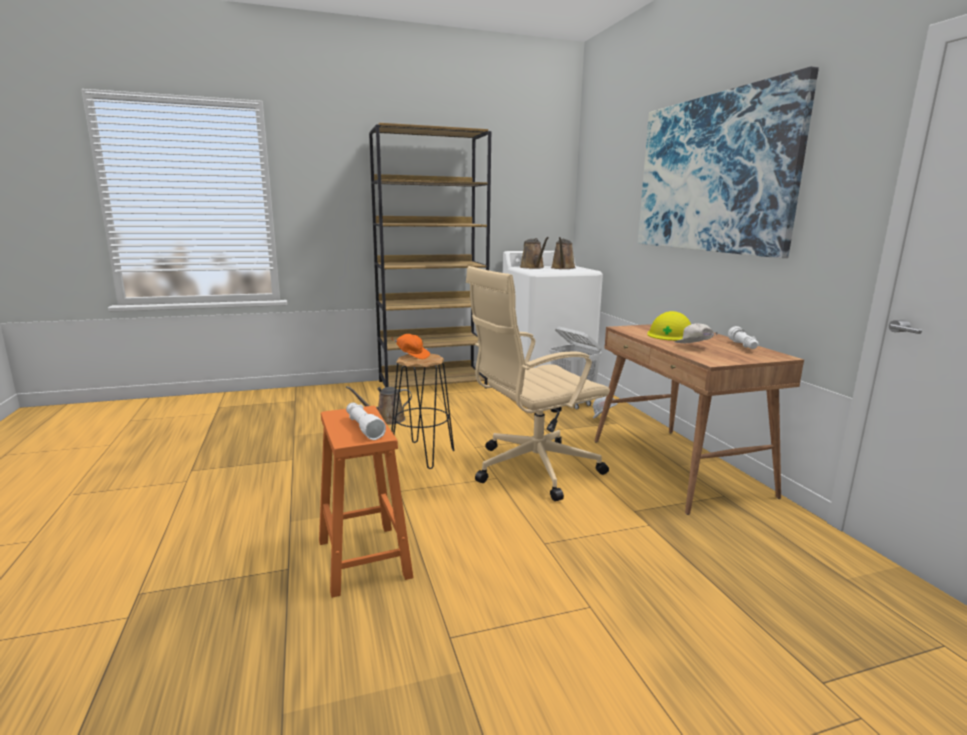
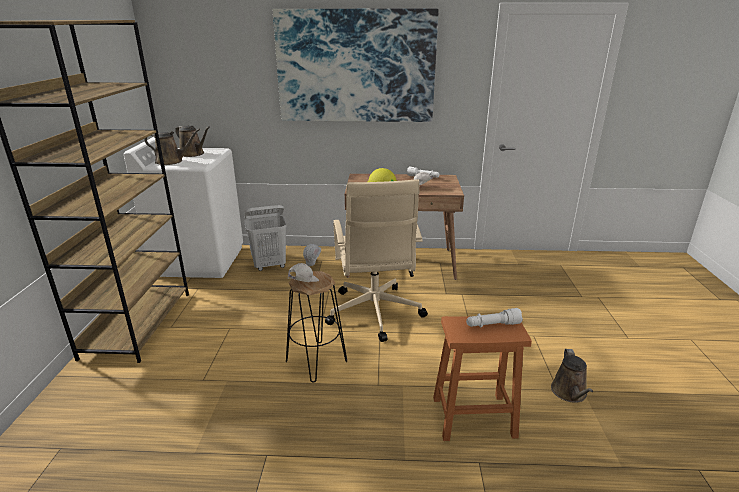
camera: 70 degrees left, 10 degrees up
(386, 420) = (212, 371): brown watering can -> brown watering can (569, 393)
(412, 356) = (302, 283): orange cap -> white cap

